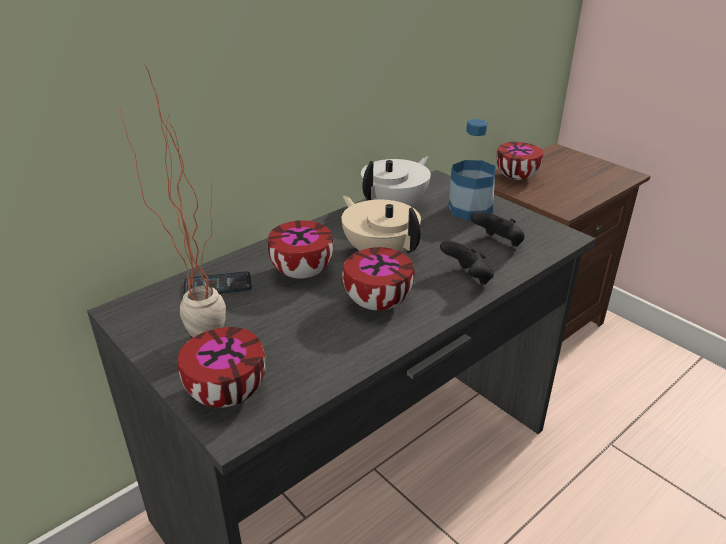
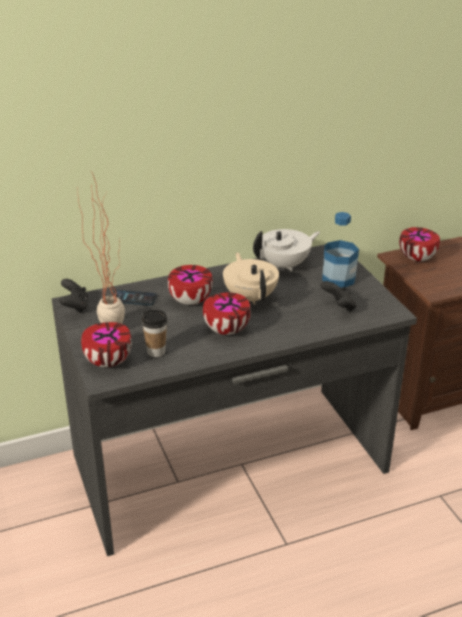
camera: 20 degrees right, 0 degrees up
(295, 359) = (156, 352): none -> cup
(467, 278) = (298, 326): black game controller -> black game controller (75, 307)

